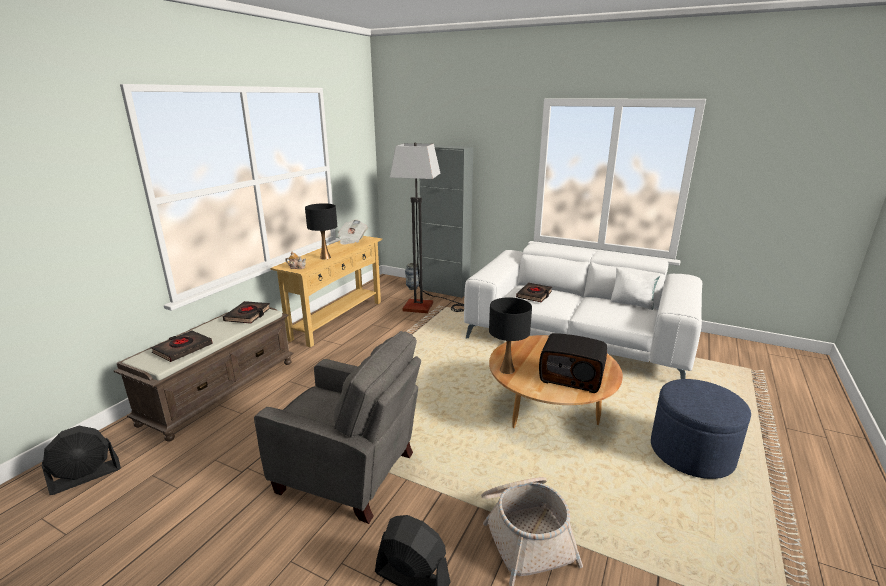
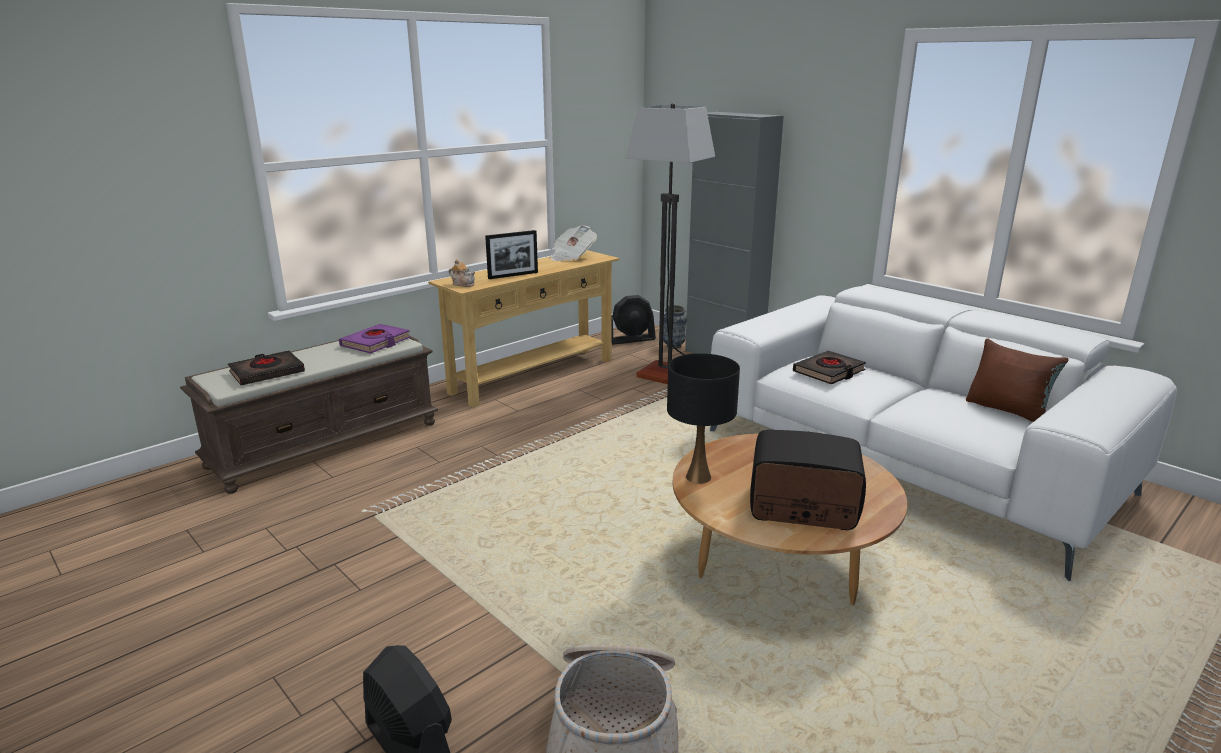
camera: 20 degrees right, 0 degrees up
(86, 476) = (119, 514): black fan -> black fan (631, 339)
(248, 315) = (376, 343): black book -> purple book
(325, 257) = (513, 275): black table lamp -> picture frame
(350, 473) = (417, 585): grey armchair -> none
(572, 377) = (802, 507): radio -> radio turned 150 degrees clockwise
(632, 304) = (1008, 410): white pillow -> brown pillow
(691, 452) = (1008, 692): blue ottoman -> none

